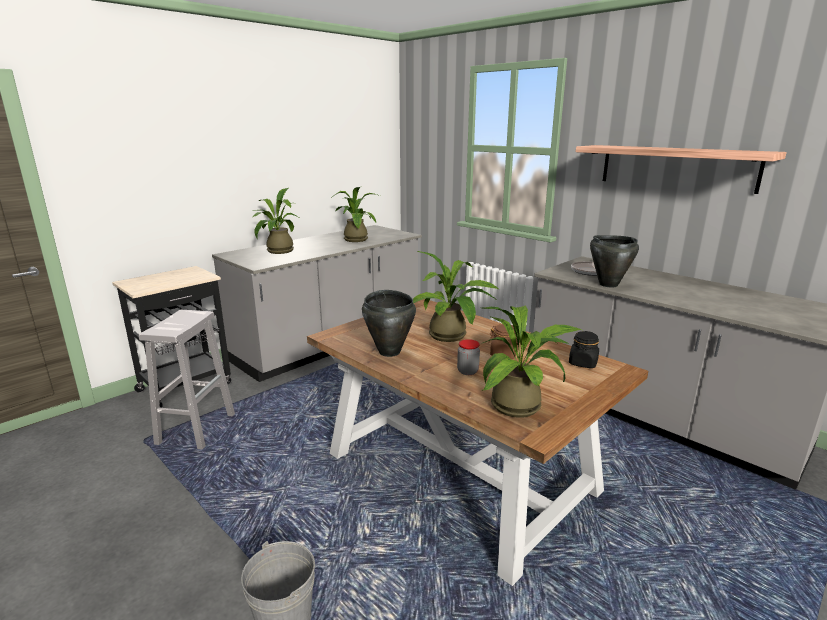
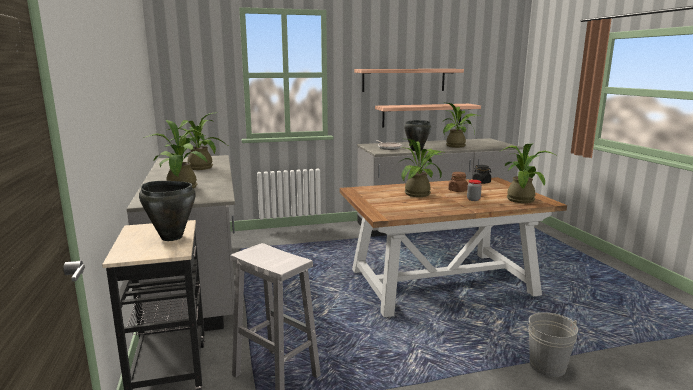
camera: 60 degrees left, 5 degrees down
(389, 352) = (429, 208): black cooking pot -> black cooking pot (171, 237)
(704, 232) = (422, 115): none -> shelf
(706, 300) = (458, 146): none -> potted plant

